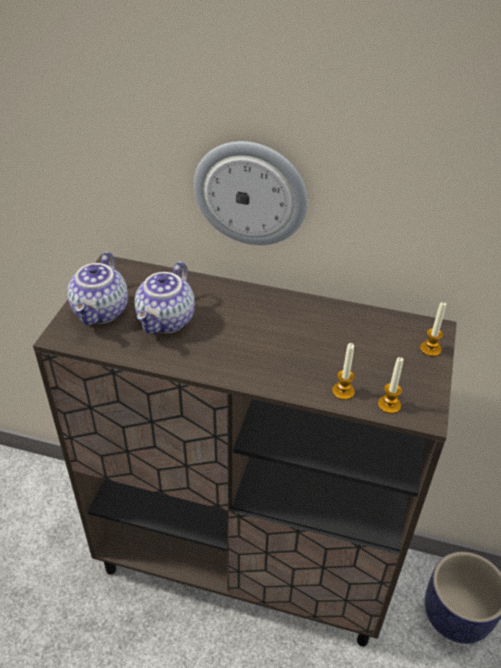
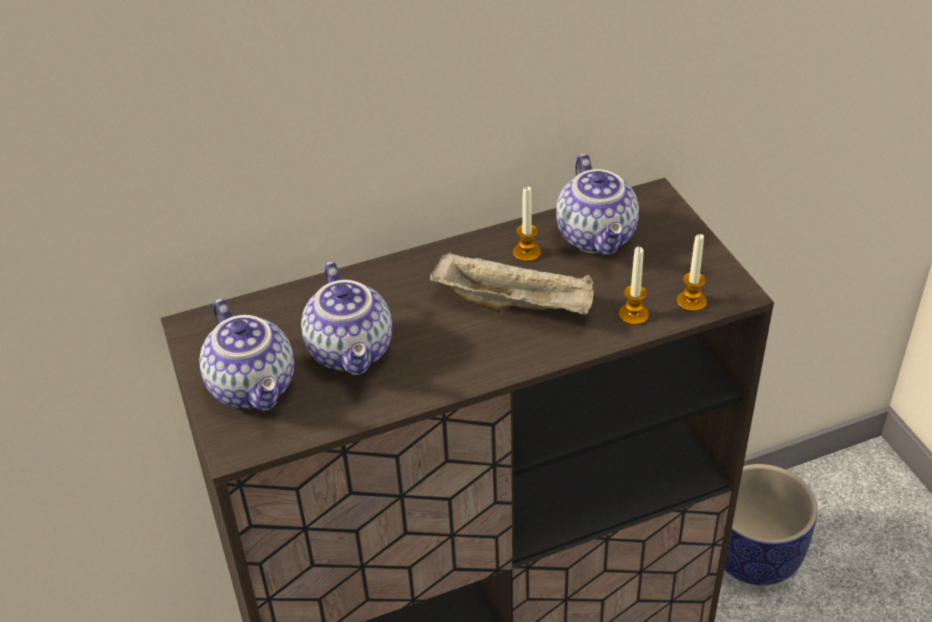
camera: 35 degrees left, 0 degrees up
(251, 193) = (375, 127): wall clock -> none
(280, 346) = (516, 304): none -> beige tray
(373, 334) = (598, 237): none -> teapot
(430, 349) = (670, 221): candle -> candle (527, 253)

